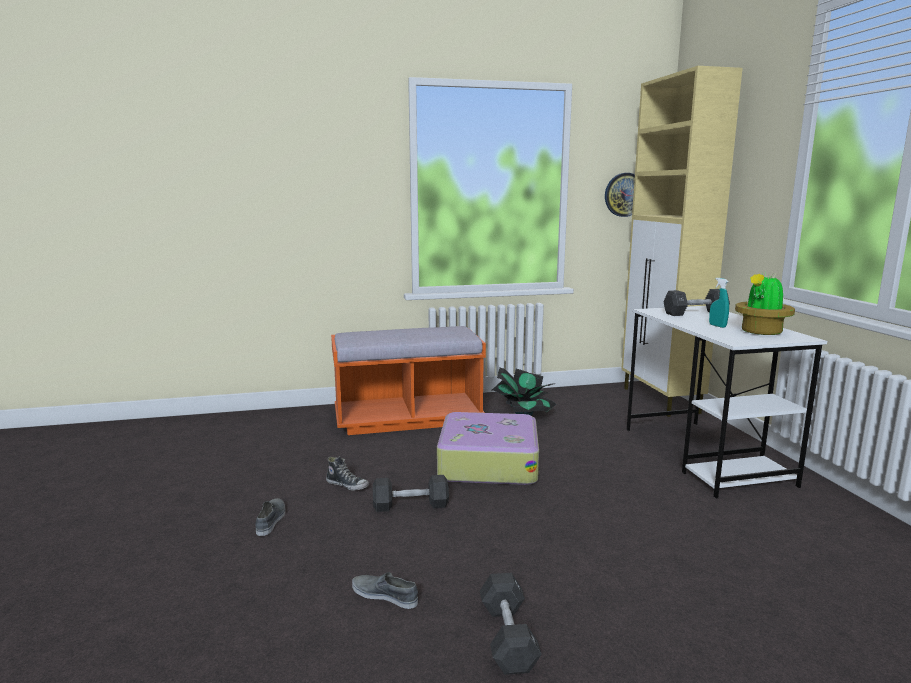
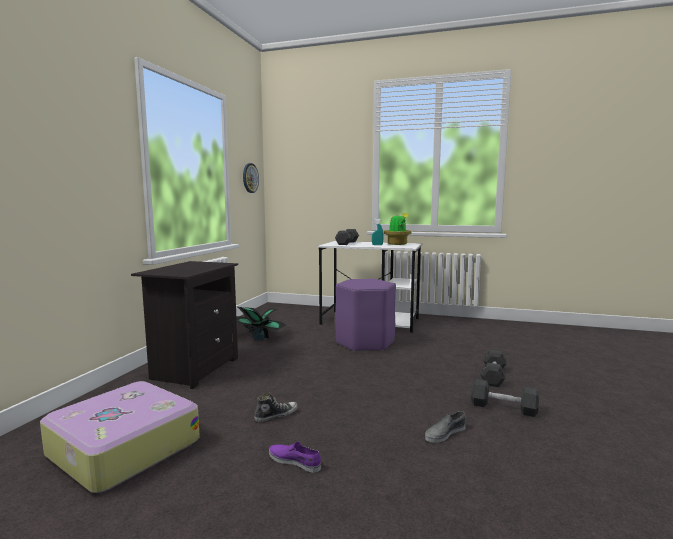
camera: 60 degrees left, 5 degrees down
(271, 520) = (294, 461): grey shoe -> purple shoe
(407, 419) = (194, 369): orange bench -> black nightstand
(410, 505) = (338, 399): black dumbbell -> black dumbbell (493, 376)
(487, 462) = (308, 363): suitcase -> suitcase (122, 448)
(607, 475) = (364, 342): none -> purple stool
(661, 401) = (297, 308): beige cabinet -> none

